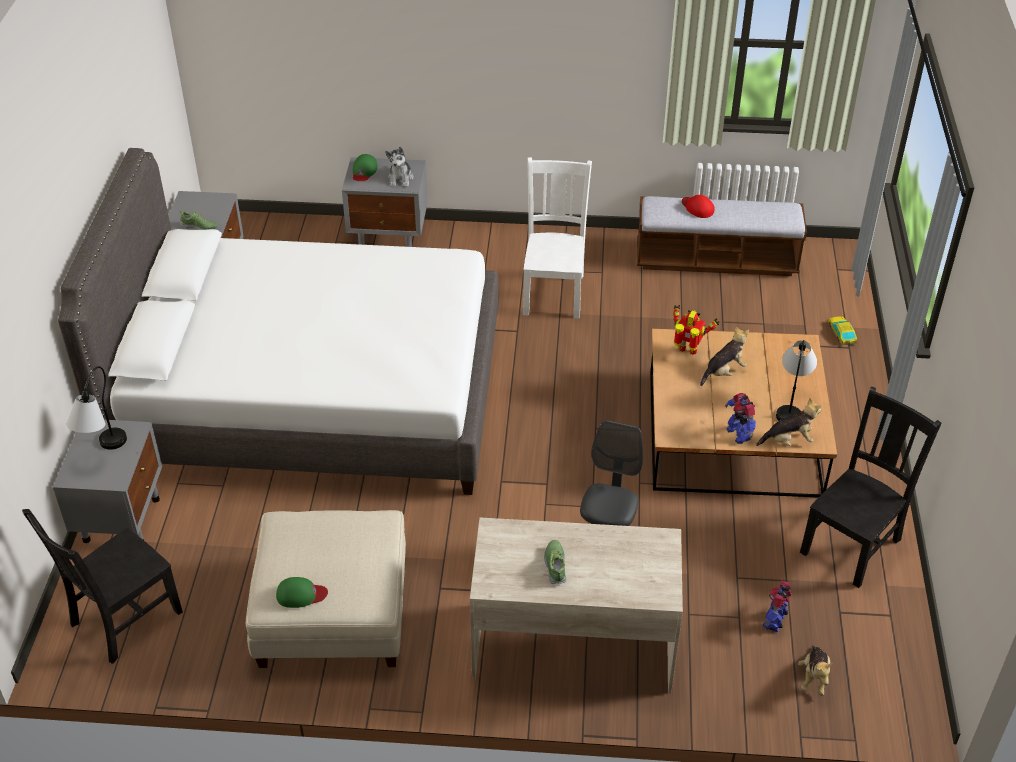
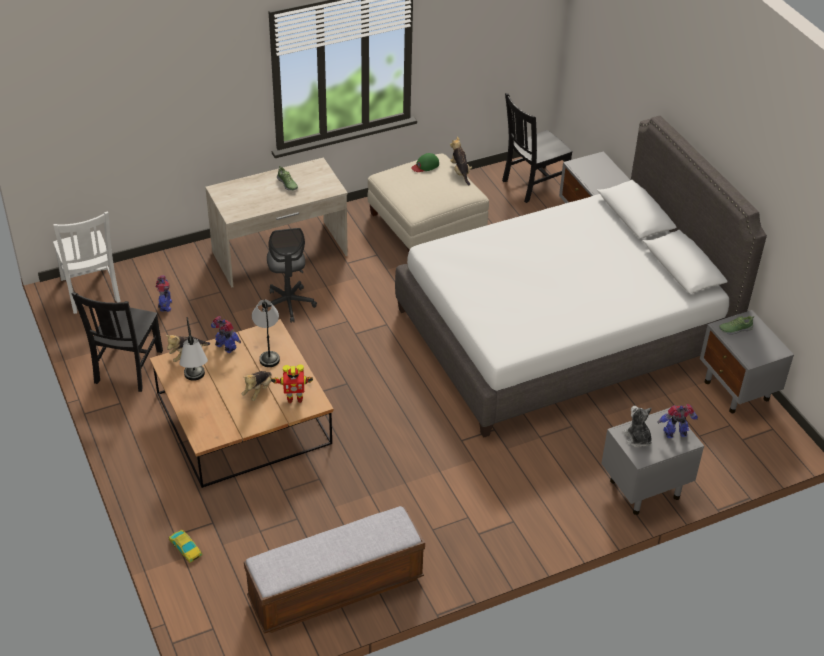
camera: 150 degrees right, 0 degrees up
(103, 452) = (599, 174): table lamp -> table lamp (268, 350)
(123, 620) = (532, 184): black chair -> black chair turned 135 degrees counterclockwise
(364, 171) = (676, 434): green cap -> toy robot
(554, 293) = (458, 489): white chair -> white chair (90, 291)
(697, 208) = (360, 540): red cap -> none
(814, 677) = (131, 285): plush toy -> plush toy (460, 172)

